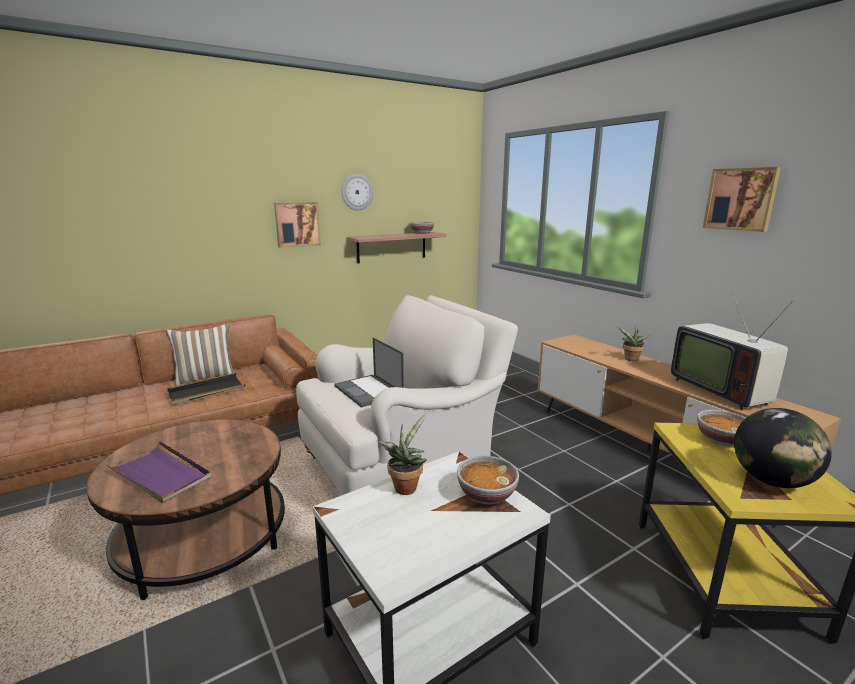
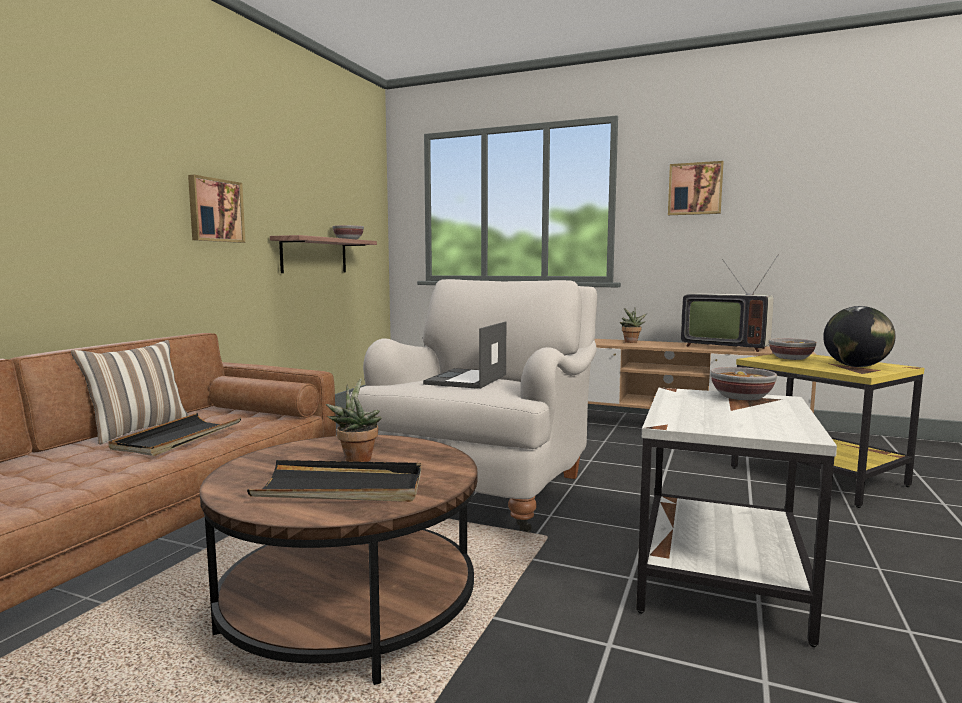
camera: 35 degrees left, 10 degrees down
(160, 475) = (341, 488): purple tray -> black tray
(357, 192) = (279, 178): wall clock -> none
(369, 391) = (466, 380): laptop -> laptop turned 90 degrees clockwise
(405, 486) = (678, 406): potted plant -> potted plant (356, 458)

